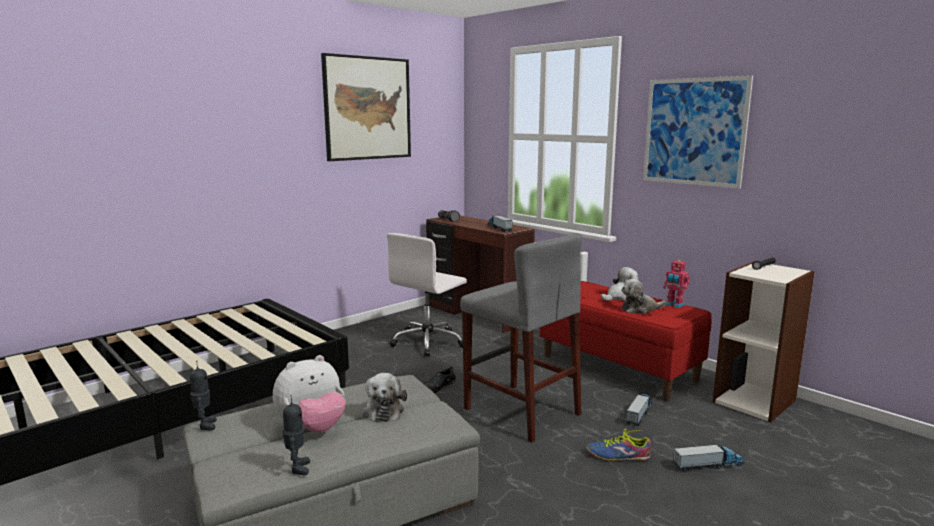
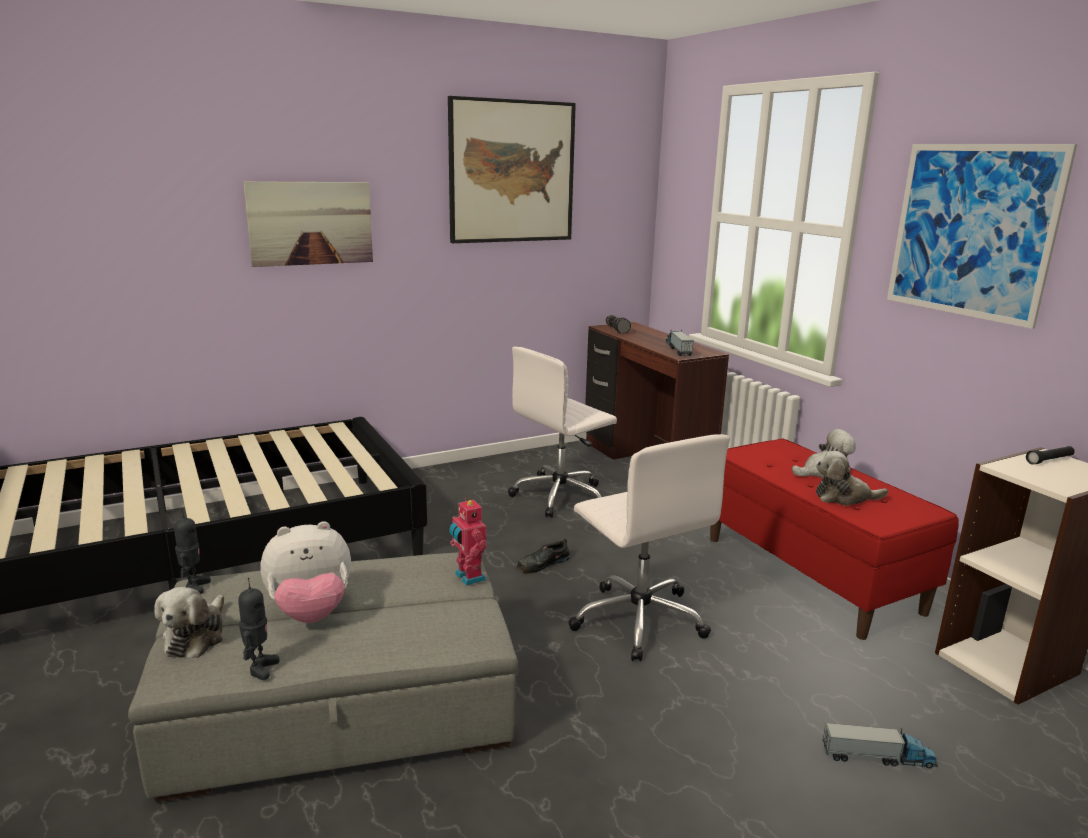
camera: 15 degrees right, 5 degrees up
(223, 148) = (310, 223): none -> picture
(383, 410) = (409, 601): plush toy -> plush toy (196, 636)
(521, 411) = (638, 619): grey stool -> white office chair
(618, 455) = (746, 714): shoe -> none
(639, 414) = (809, 653): toy truck -> none
(674, 305) = (903, 496): toy robot -> toy robot (468, 577)

